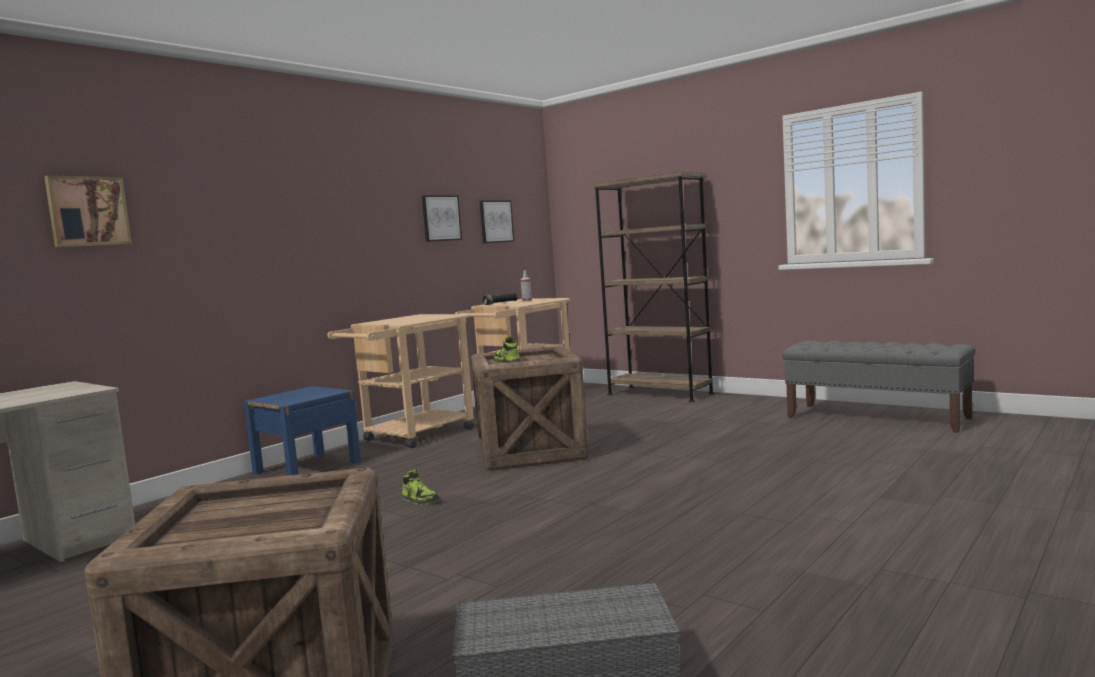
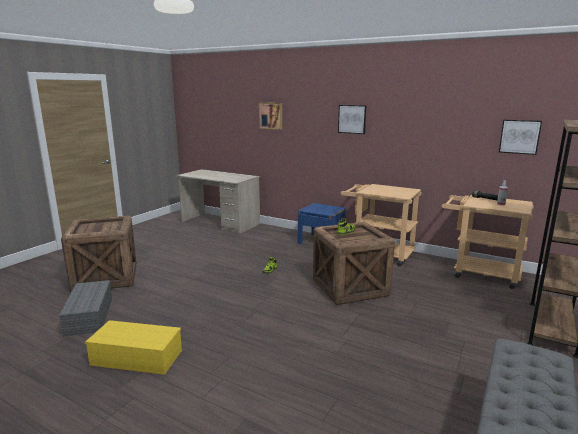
camera: 80 degrees right, 10 degrees up
(440, 218) = (458, 130): picture -> picture (352, 119)
(762, 585) = (135, 358): none -> yellow storage box

